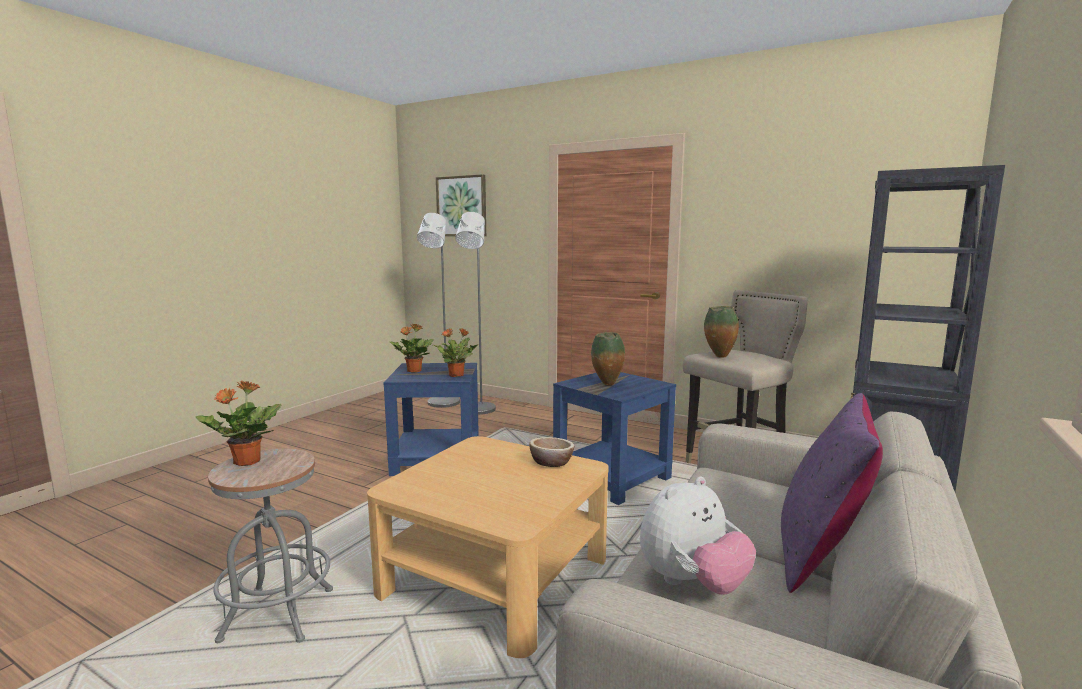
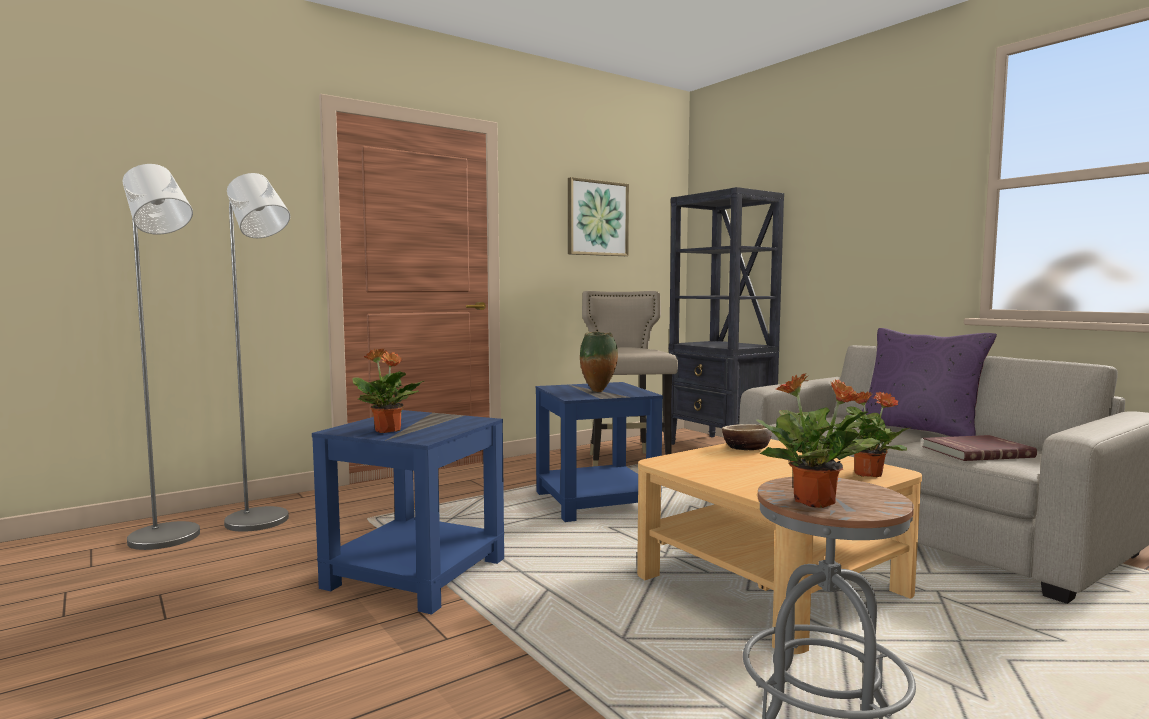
camera: 65 degrees left, 5 degrees down
(457, 375) = (458, 419): potted plant -> potted plant (867, 474)
(462, 206) = (131, 162): picture -> picture (597, 218)
(692, 583) = (976, 451): plush toy -> red book
(719, 357) = (626, 351): vase -> none

